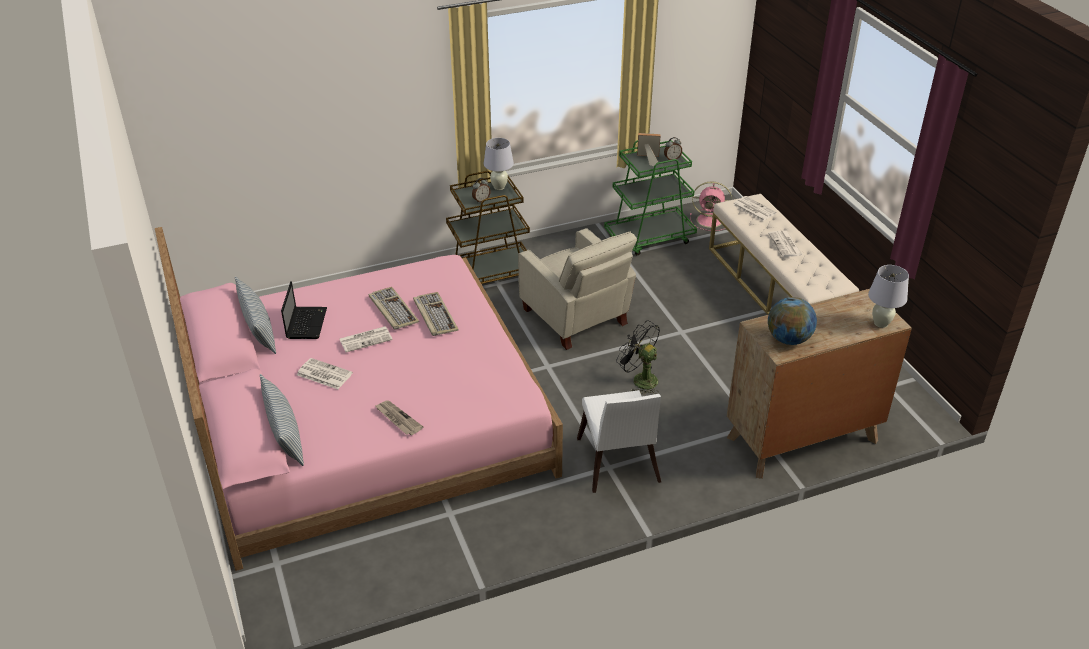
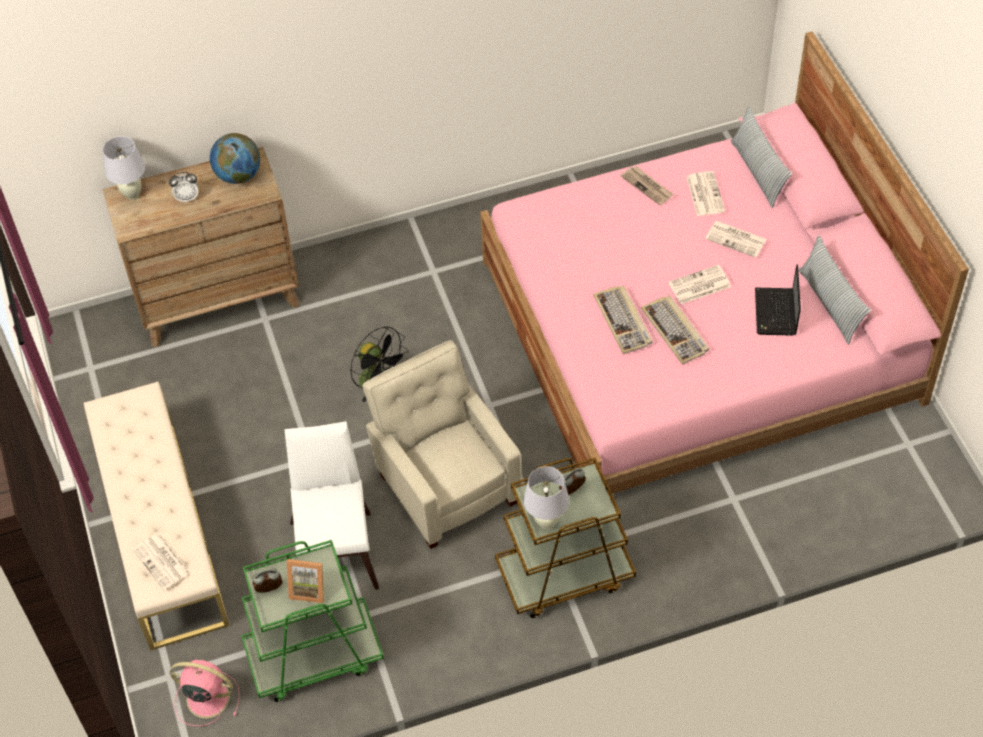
camera: 175 degrees left, 15 degrees up
(618, 465) = (423, 273): white chair -> white chair (335, 547)
(785, 245) = (145, 482): newspaper -> newspaper (704, 194)
(828, 321) = (187, 197): none -> alarm clock

